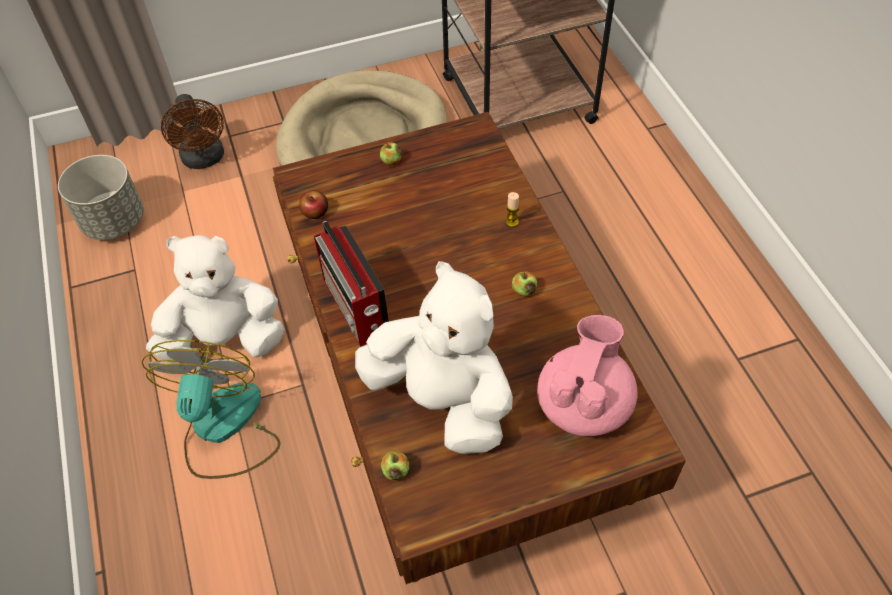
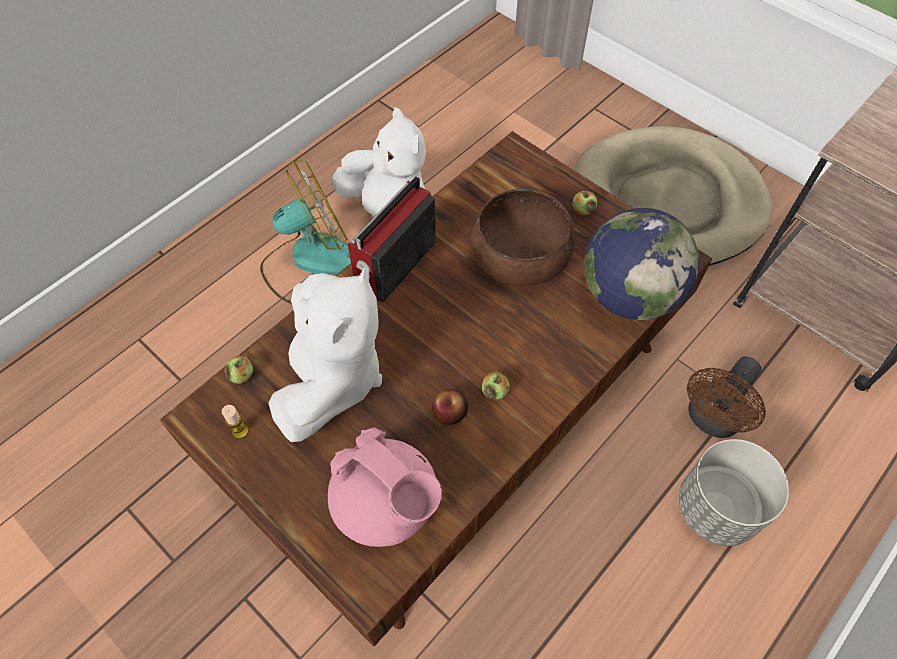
camera: 60 degrees right, 5 degrees up
(114, 221) = (454, 88): grey planter -> grey planter (717, 508)
(204, 159) = (556, 106): brown fan -> brown fan (711, 420)
(315, 212) = (482, 185): apple -> apple (450, 413)
(405, 219) = (520, 254): none -> brown bowl
(489, 171) = (629, 295): none -> globe
(512, 222) = (576, 344): candle -> candle (240, 431)
(584, 404) = (387, 504): pink teapot -> pink teapot turned 45 degrees clockwise

